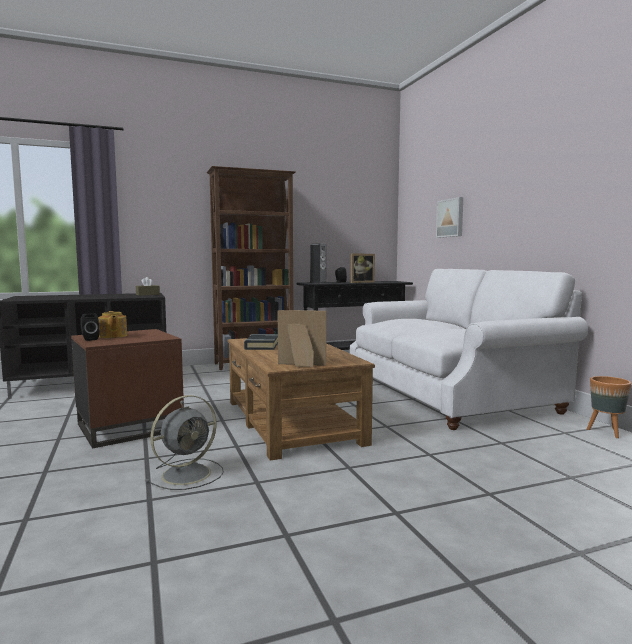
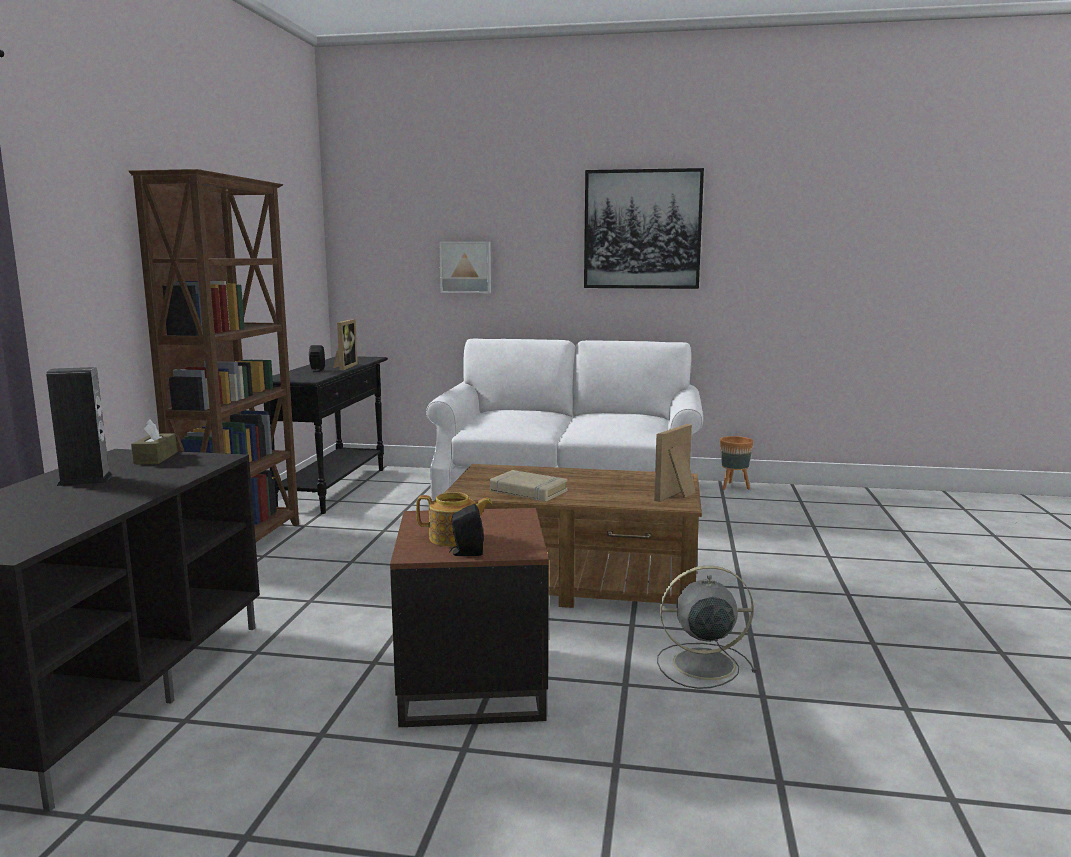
camera: 60 degrees left, 5 degrees up
(188, 473) = (701, 664): grey fan -> grey fan turned 75 degrees counterclockwise
(262, 345) = (528, 491): black book -> beige book
(318, 283) = (302, 377): speaker -> speaker (85, 480)
(554, 169) = (642, 229): none -> picture

